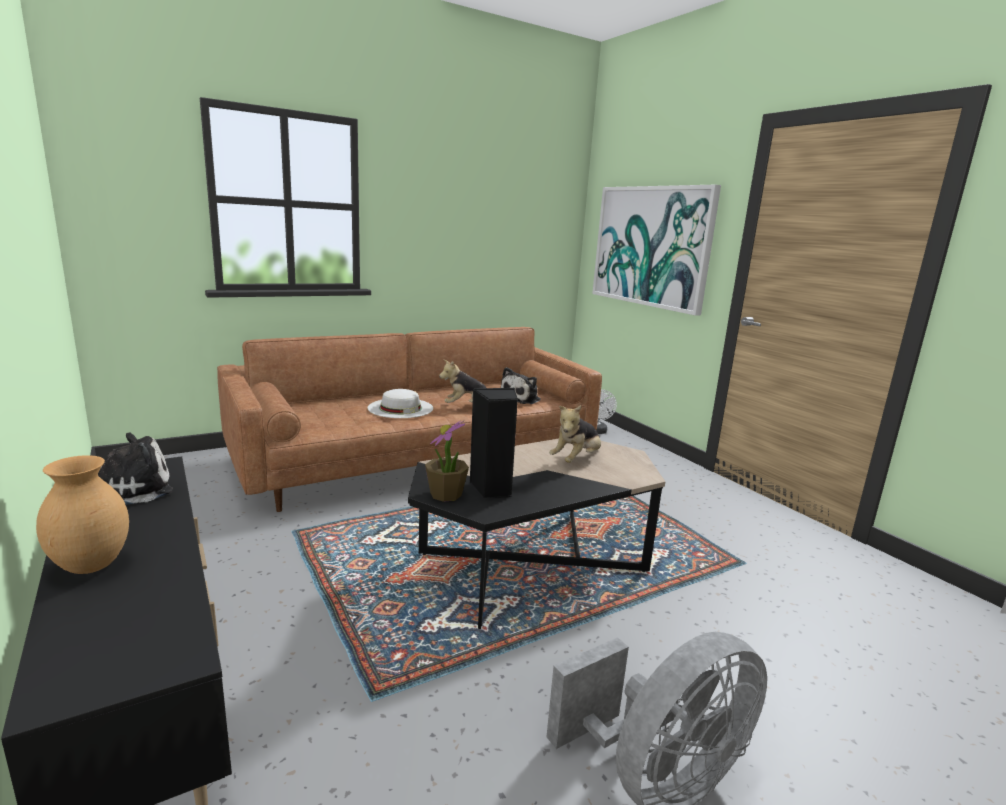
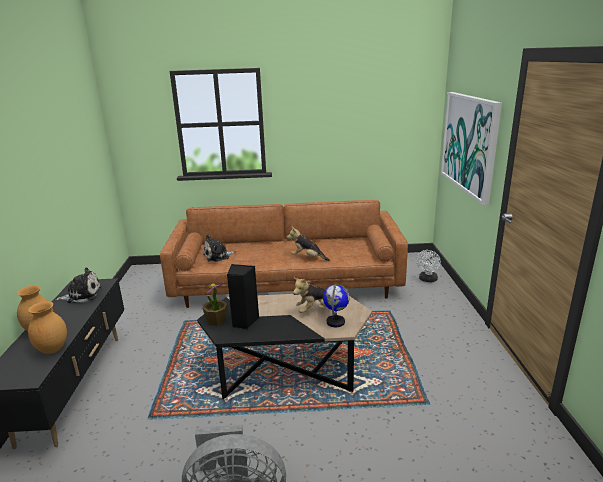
camera: 30 degrees right, 5 degrees up
(171, 592) = (53, 349): none -> brown vase
(400, 408) = (265, 254): white hat -> none
(521, 399) = (350, 254): plush toy -> plush toy (218, 256)
(620, 469) = (336, 322): none -> globe

